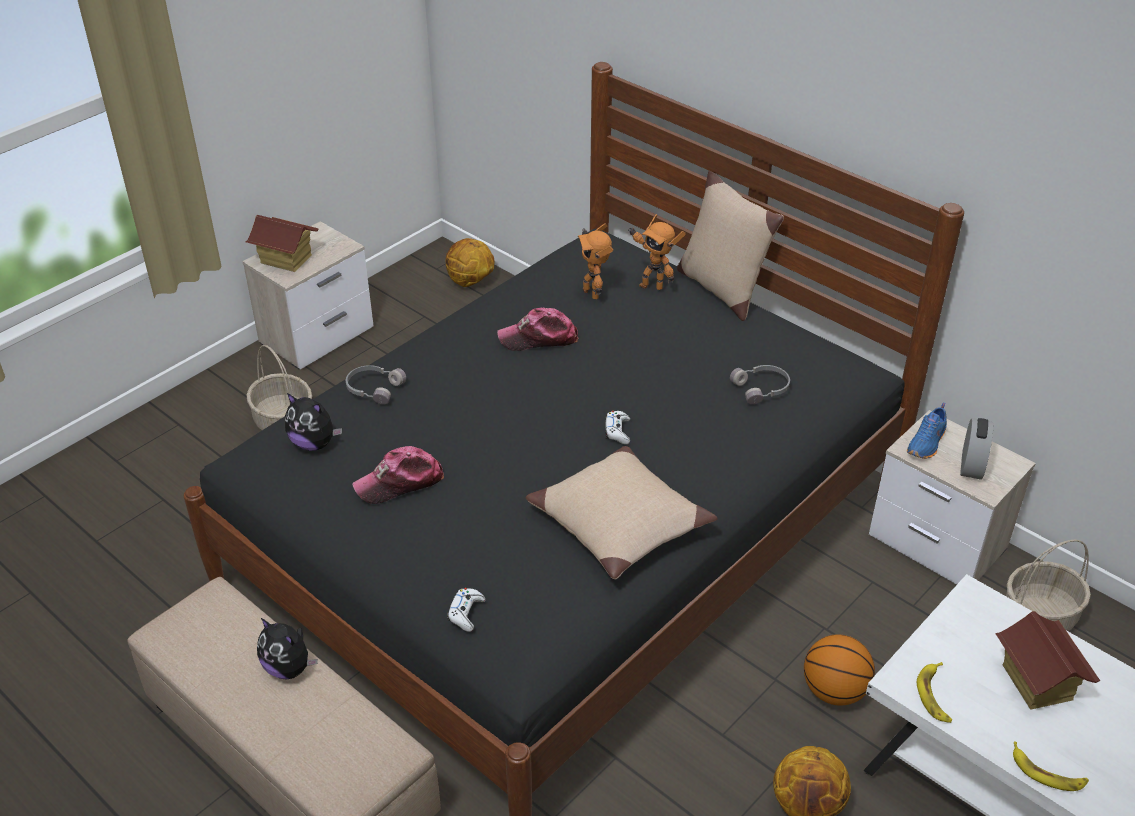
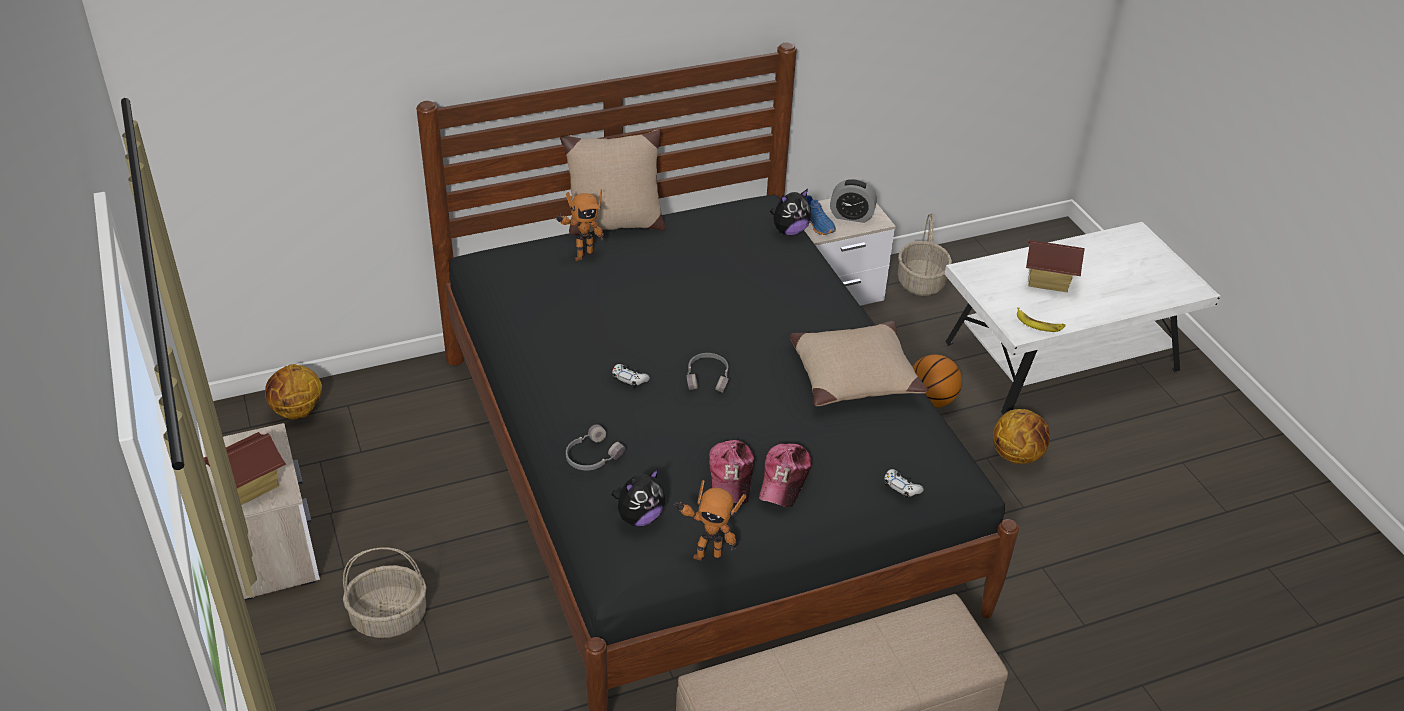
camera: 65 degrees left, 0 degrees up
(289, 668) = (823, 654): plush toy -> plush toy (789, 231)
(539, 338) = (602, 338): cap -> cap (784, 480)
(593, 293) = (565, 287): toy robot -> toy robot (706, 553)
(617, 431) = (753, 338): white game controller -> white game controller (629, 379)
(762, 389) = (755, 252): grey headphones -> grey headphones (708, 377)
(971, 465) = (851, 216): alarm clock -> alarm clock turned 150 degrees clockwise
(1047, 772) = (1115, 309): banana -> none

